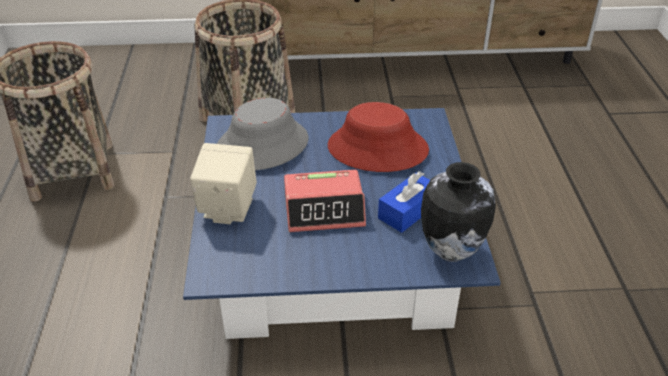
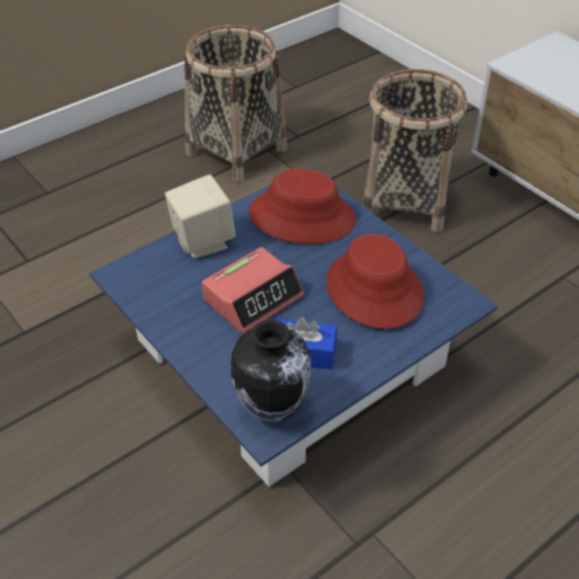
camera: 55 degrees right, 5 degrees up
(262, 145) = (302, 216): grey hat -> red hat
(324, 209) = (253, 298): alarm clock -> alarm clock turned 90 degrees counterclockwise

